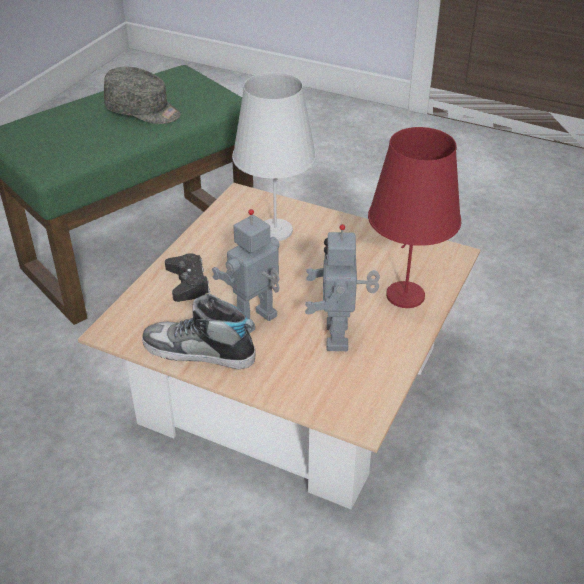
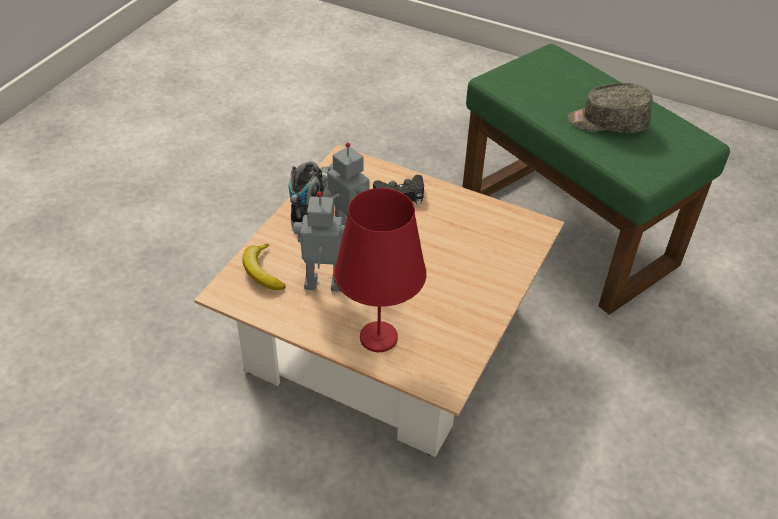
camera: 90 degrees right, 5 degrees up
(143, 111) = (607, 122): grey cap -> grey cap turned 75 degrees clockwise
(275, 230) = (481, 249): white table lamp -> none
(322, 389) = (262, 272): none -> banana

